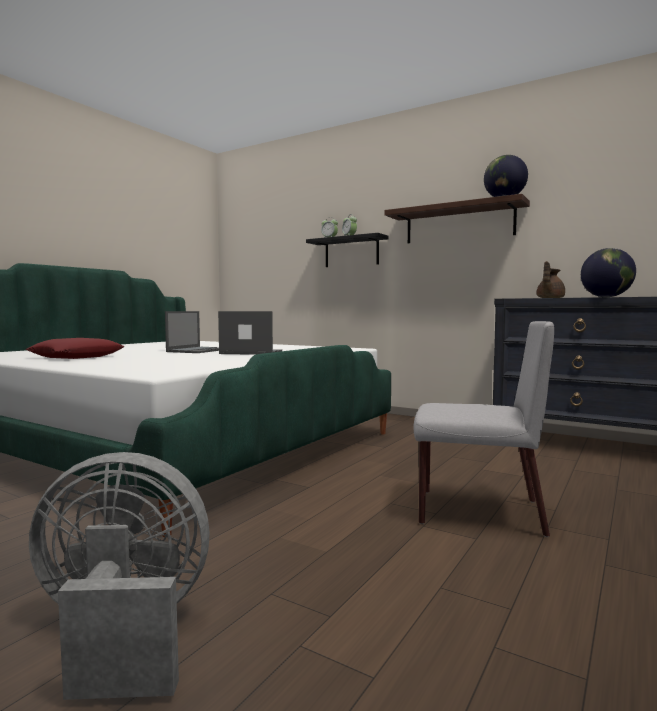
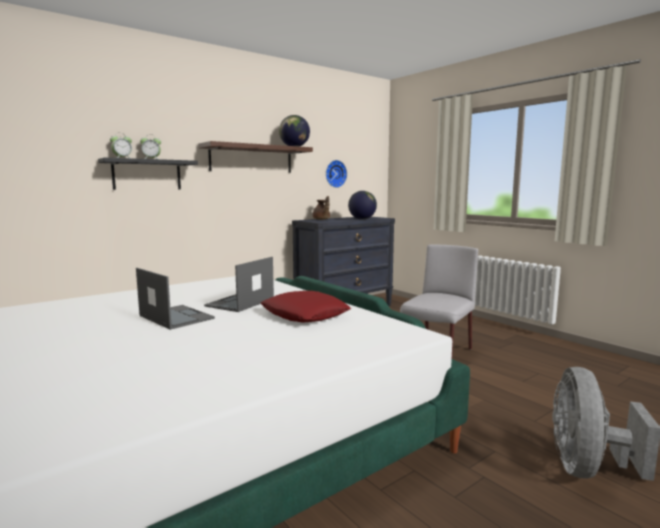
camera: 70 degrees left, 5 degrees up
(77, 356) = (172, 371): red pillow -> red pillow (304, 314)
(605, 228) = (335, 174): none -> wall clock

